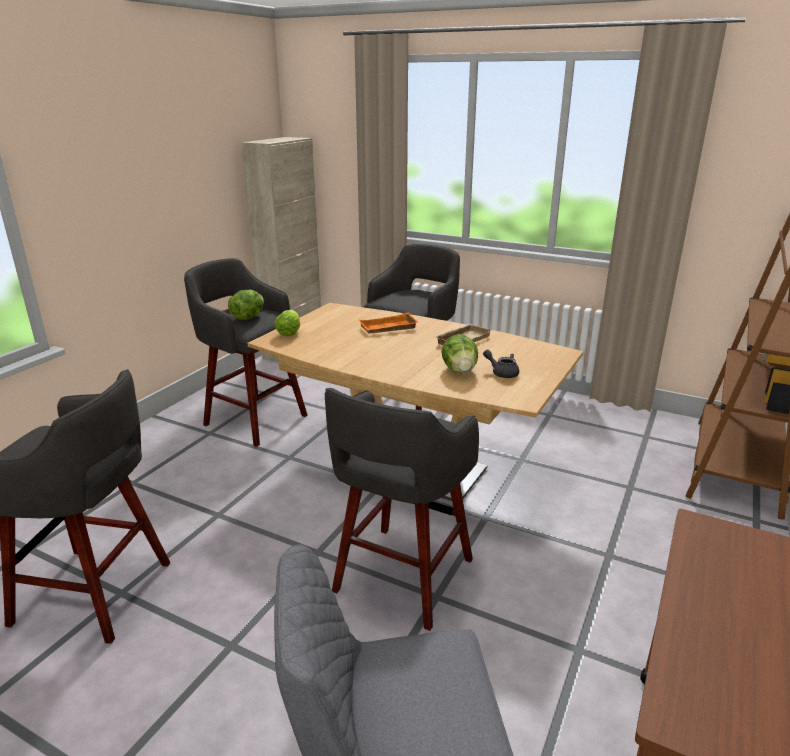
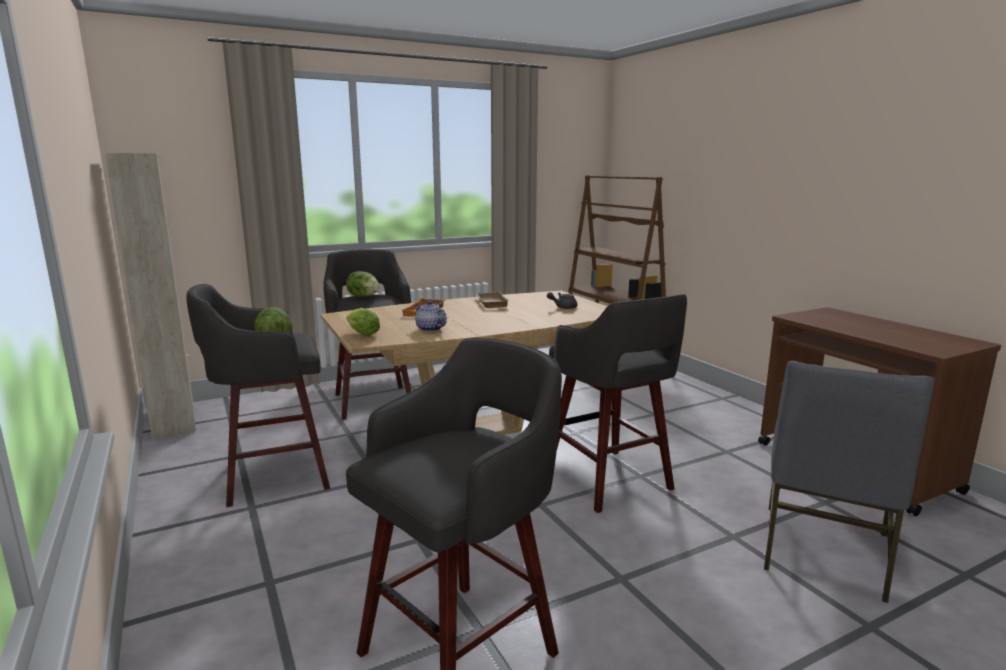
camera: 55 degrees left, 10 degrees down
(333, 347) = (429, 329): none -> teapot
(459, 370) = (541, 313): lettuce -> lettuce (363, 297)

